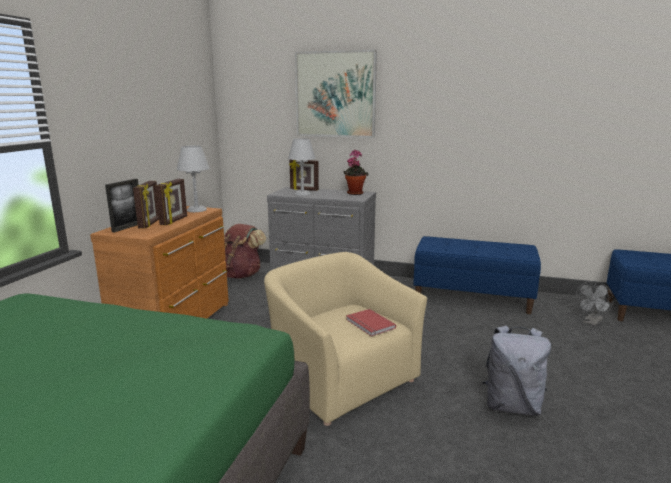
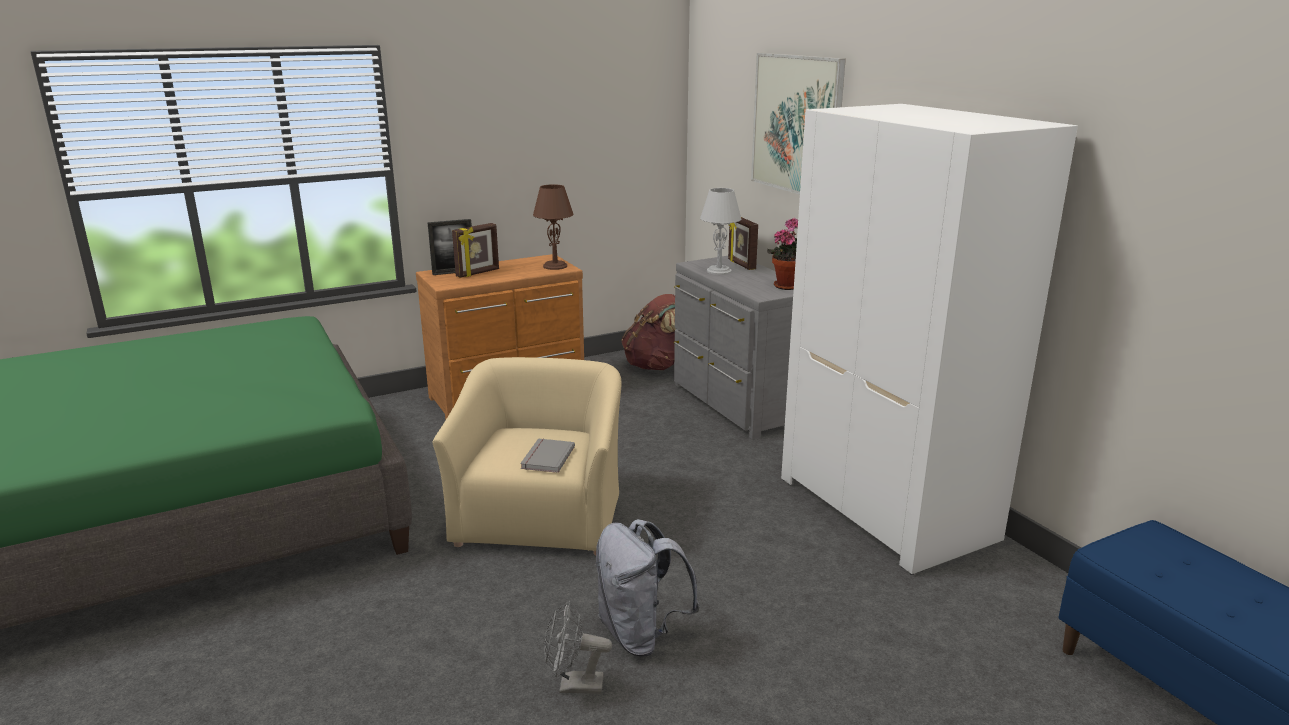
camera: 45 degrees right, 5 degrees up
(174, 221) = (503, 275): picture frame -> none
(197, 210) = (555, 266): grey table lamp -> brown table lamp
(369, 324) = (546, 457): red book -> grey book
(472, 297) = (888, 509): blue bench -> white wardrobe
(591, 322) = (1001, 627): grey fan -> grey fan (573, 685)

